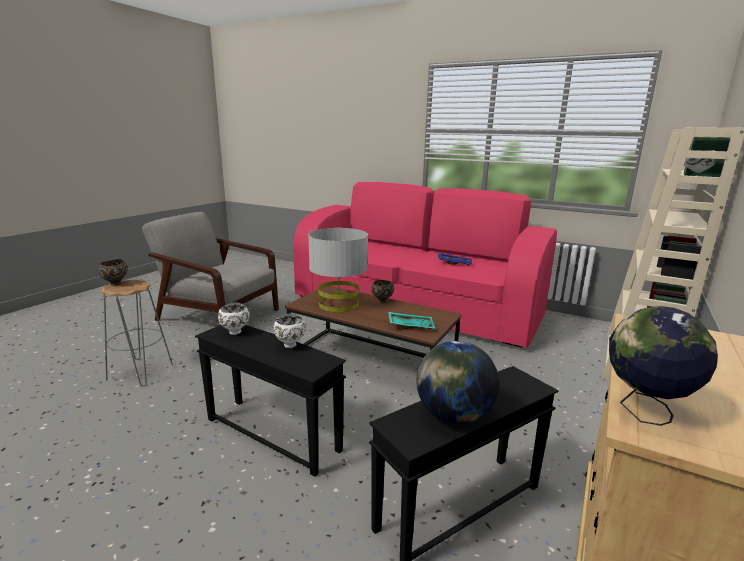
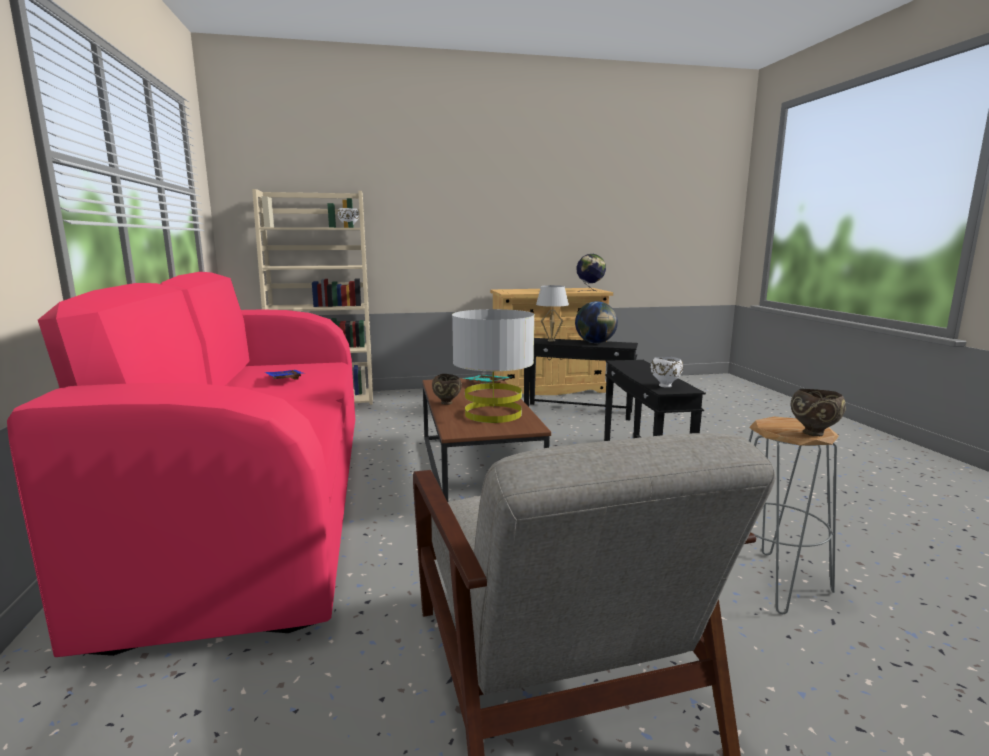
camera: 130 degrees left, 5 degrees down
(290, 345) = (630, 371): white bowl -> none
(510, 391) = (551, 340): none -> white table lamp

